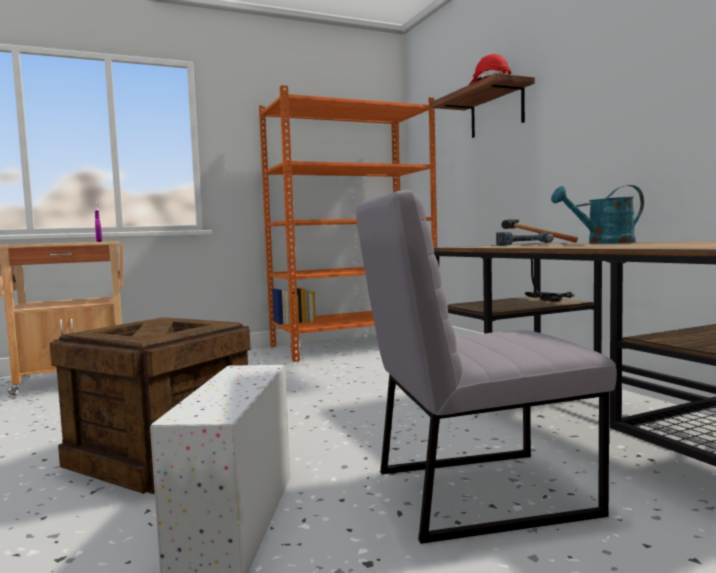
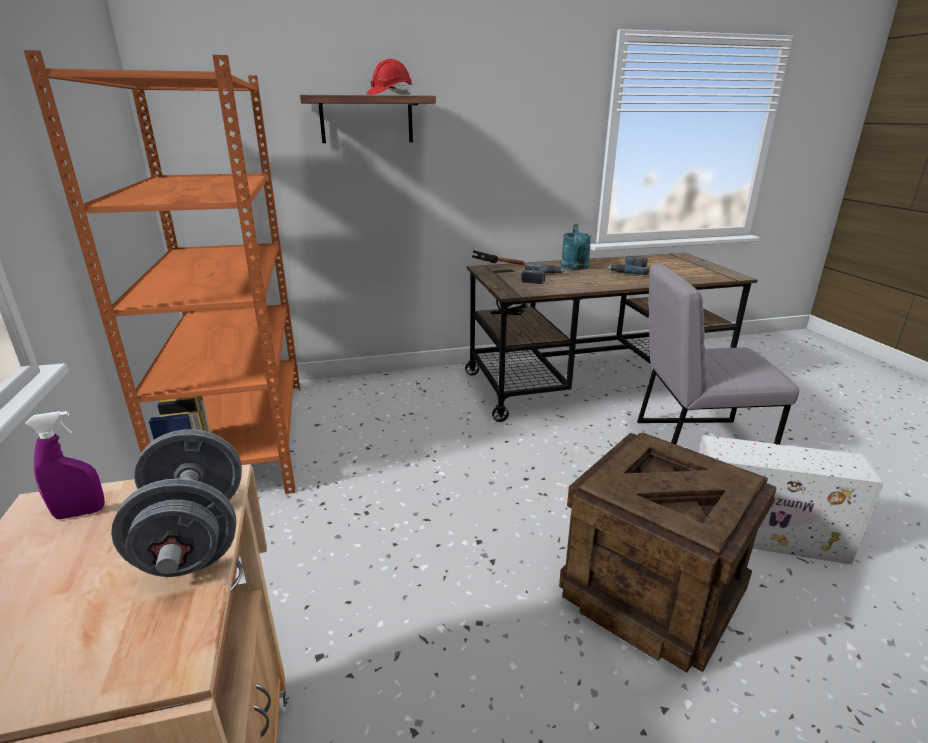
camera: 80 degrees left, 20 degrees up
(70, 242) = (194, 538): none -> grey dumbbell
(475, 492) = (696, 442): grey chair -> grey chair turned 90 degrees clockwise
(639, 244) = (629, 270): none -> power drill

